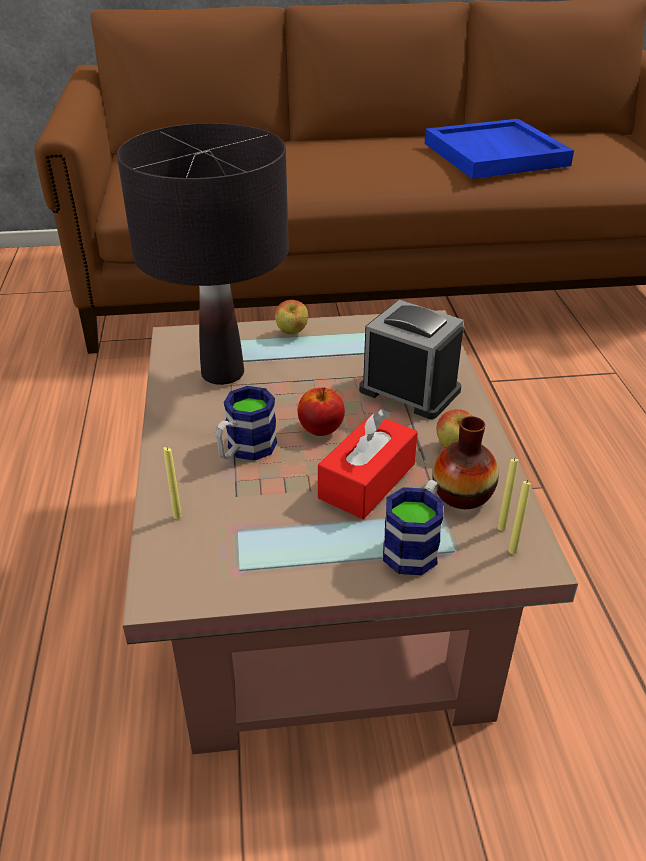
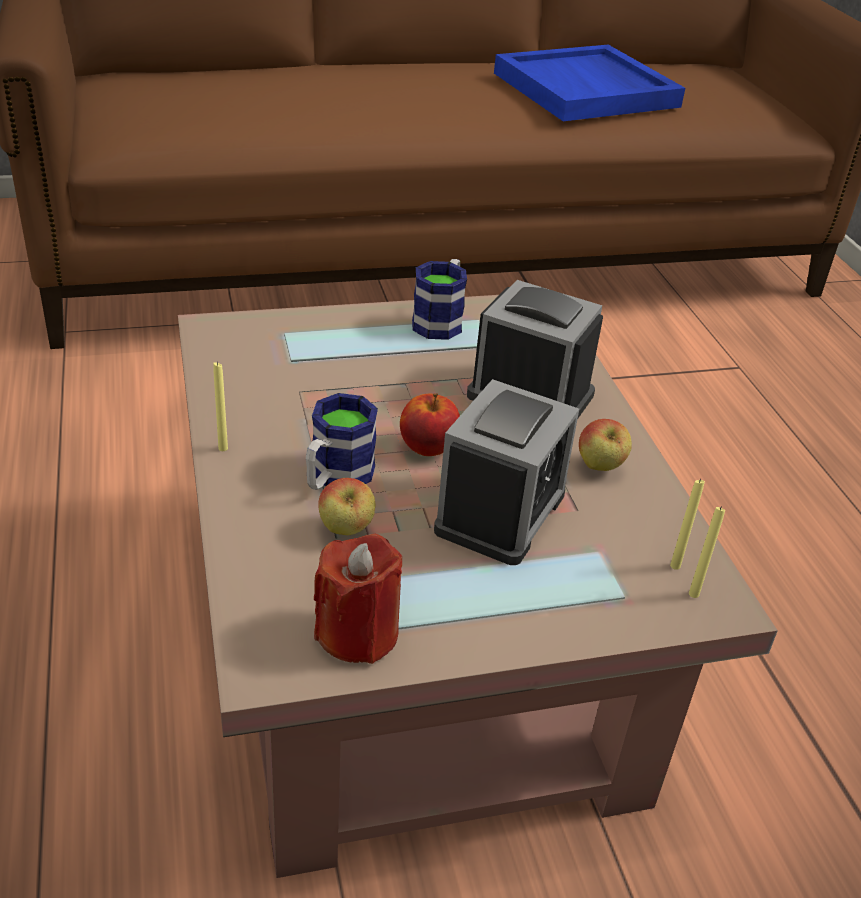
camera: 10 degrees left, 0 degrees up
(177, 516) = (264, 567): yellow candle -> yellow candle (223, 448)
(223, 373) = (286, 376): black table lamp -> none
(237, 570) = (358, 633): none -> red candle
(292, 333) = (366, 322): apple -> apple (346, 531)
(367, 481) = (500, 512): red tissue box -> alarm clock
(415, 545) = (575, 592): mug -> mug (440, 320)
(462, 494) = (620, 525): vase -> none

